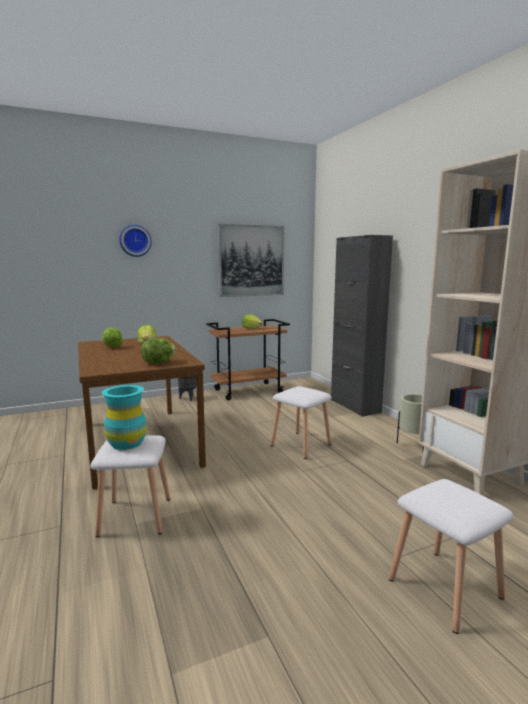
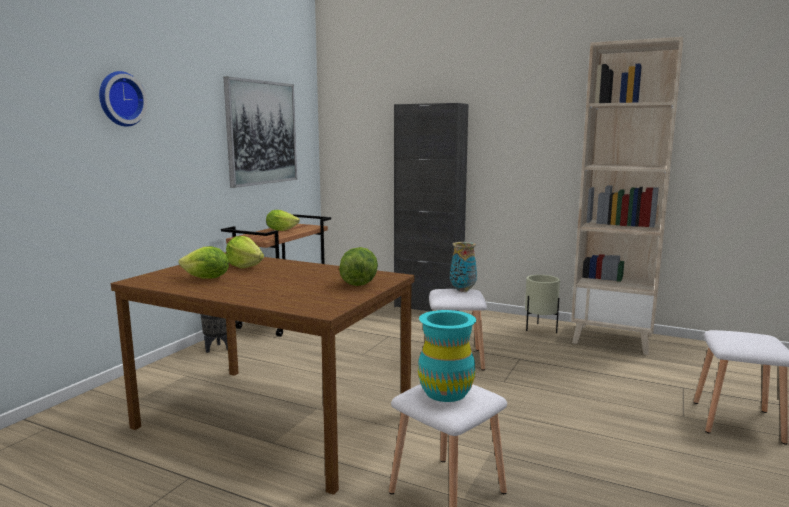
camera: 40 degrees left, 0 degrees up
(310, 390) = (462, 290): none -> vase

